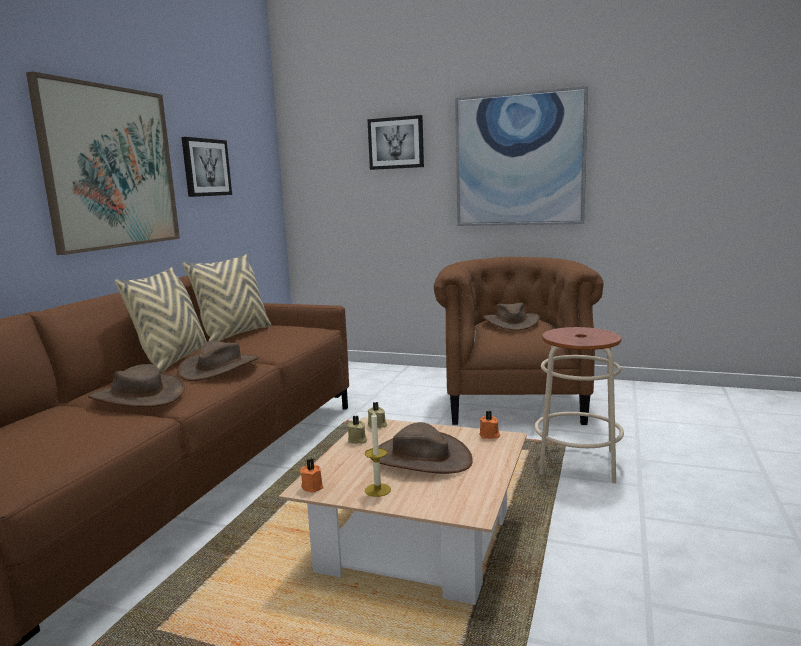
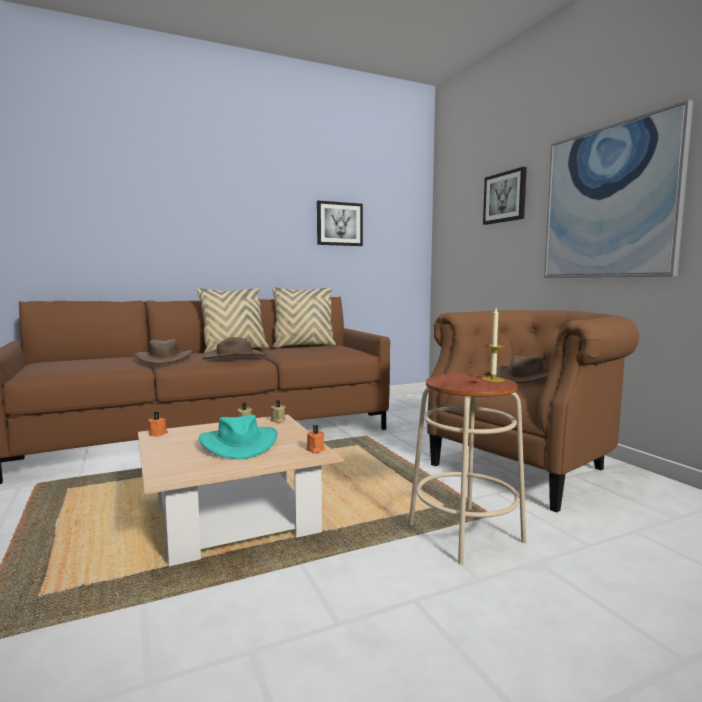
camera: 45 degrees right, 5 degrees down
(111, 167) = (247, 220): picture -> none
(377, 490) = (172, 447): candle -> candle (493, 379)
(420, 458) = (238, 444): brown hat -> turquoise hat

